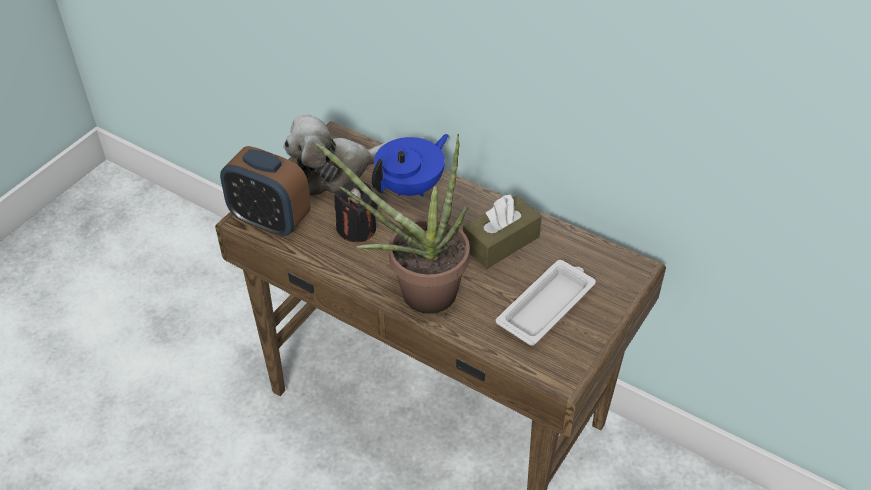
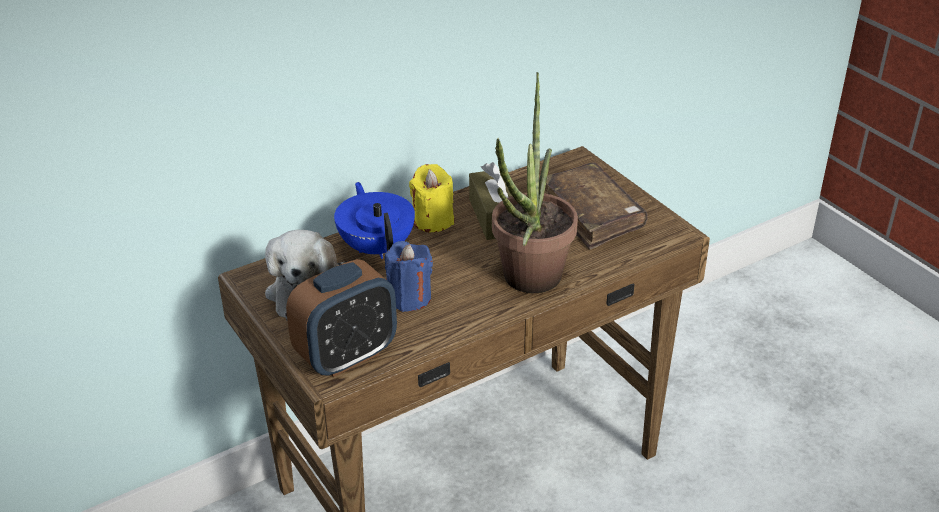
camera: 65 degrees left, 10 degrees down
(357, 228) = (409, 298): black candle -> blue candle
(468, 205) = (433, 220): none -> yellow candle
(547, 306) = (592, 215): white tray -> brown book

